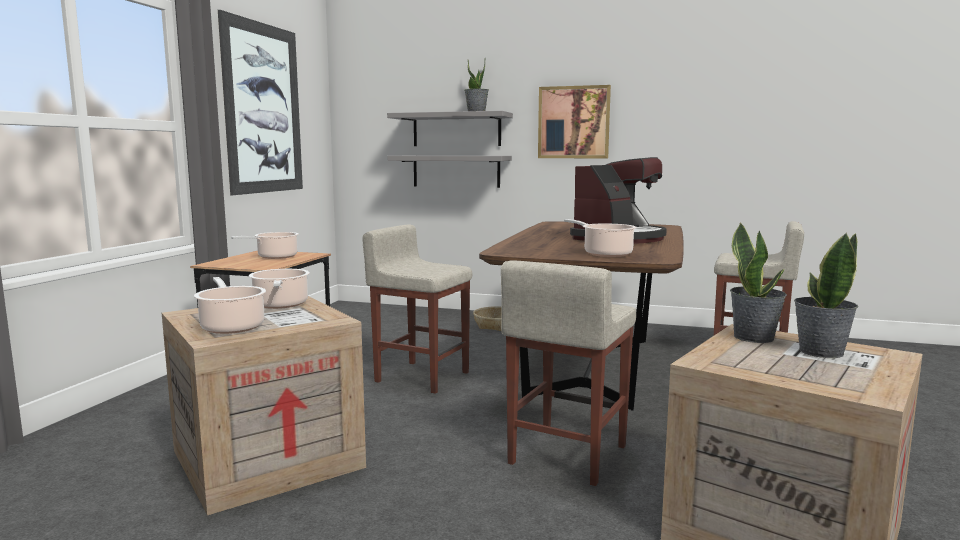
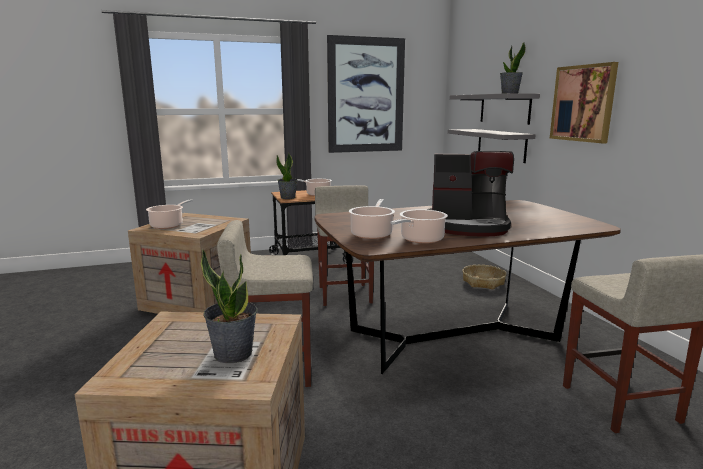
camera: 55 degrees right, 5 degrees up
(281, 305) = (218, 221): cooking pot -> cooking pot (420, 240)
(754, 337) = (259, 326): potted plant -> potted plant (288, 197)

